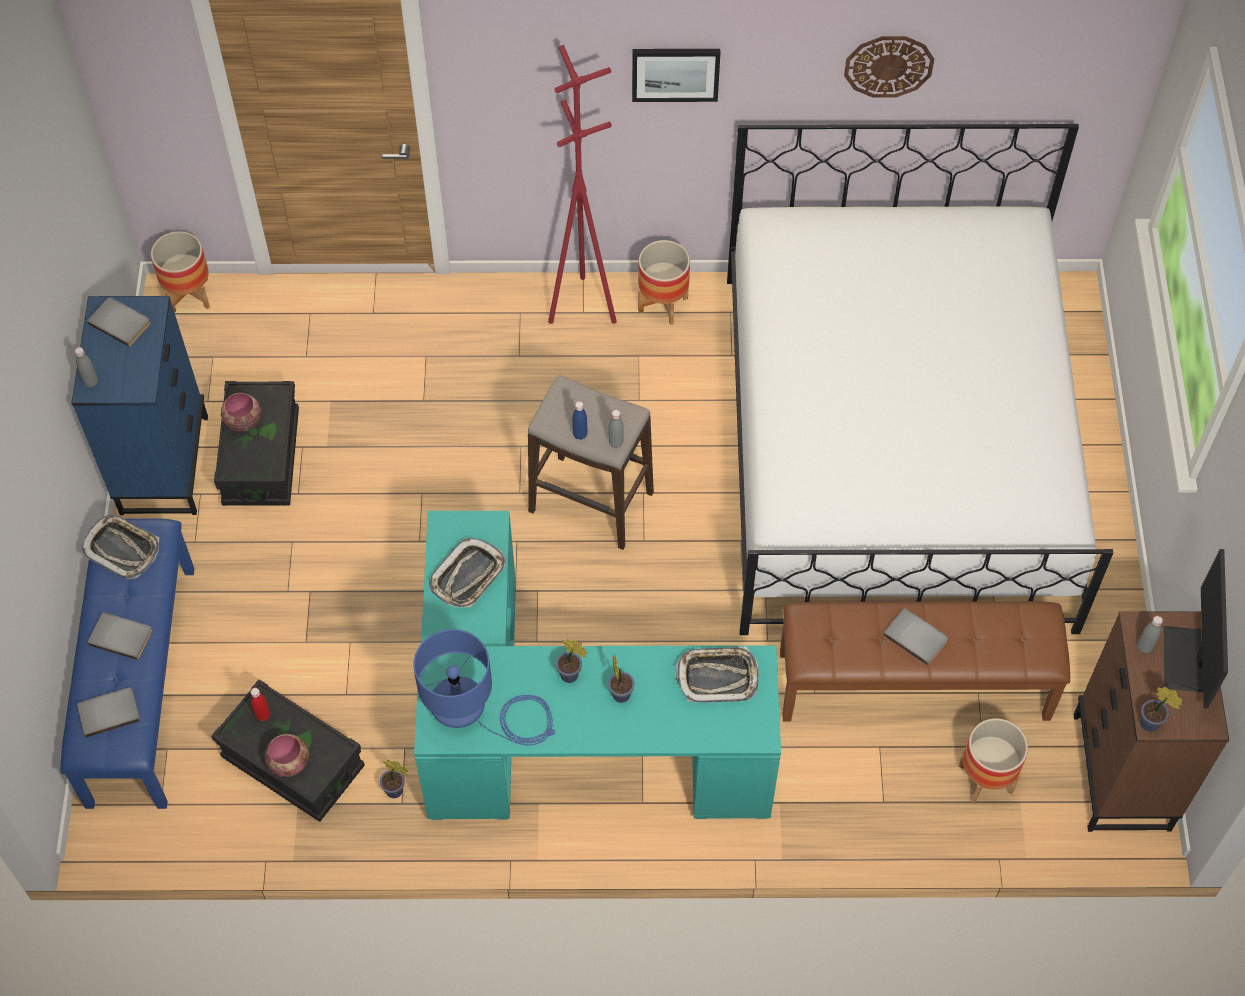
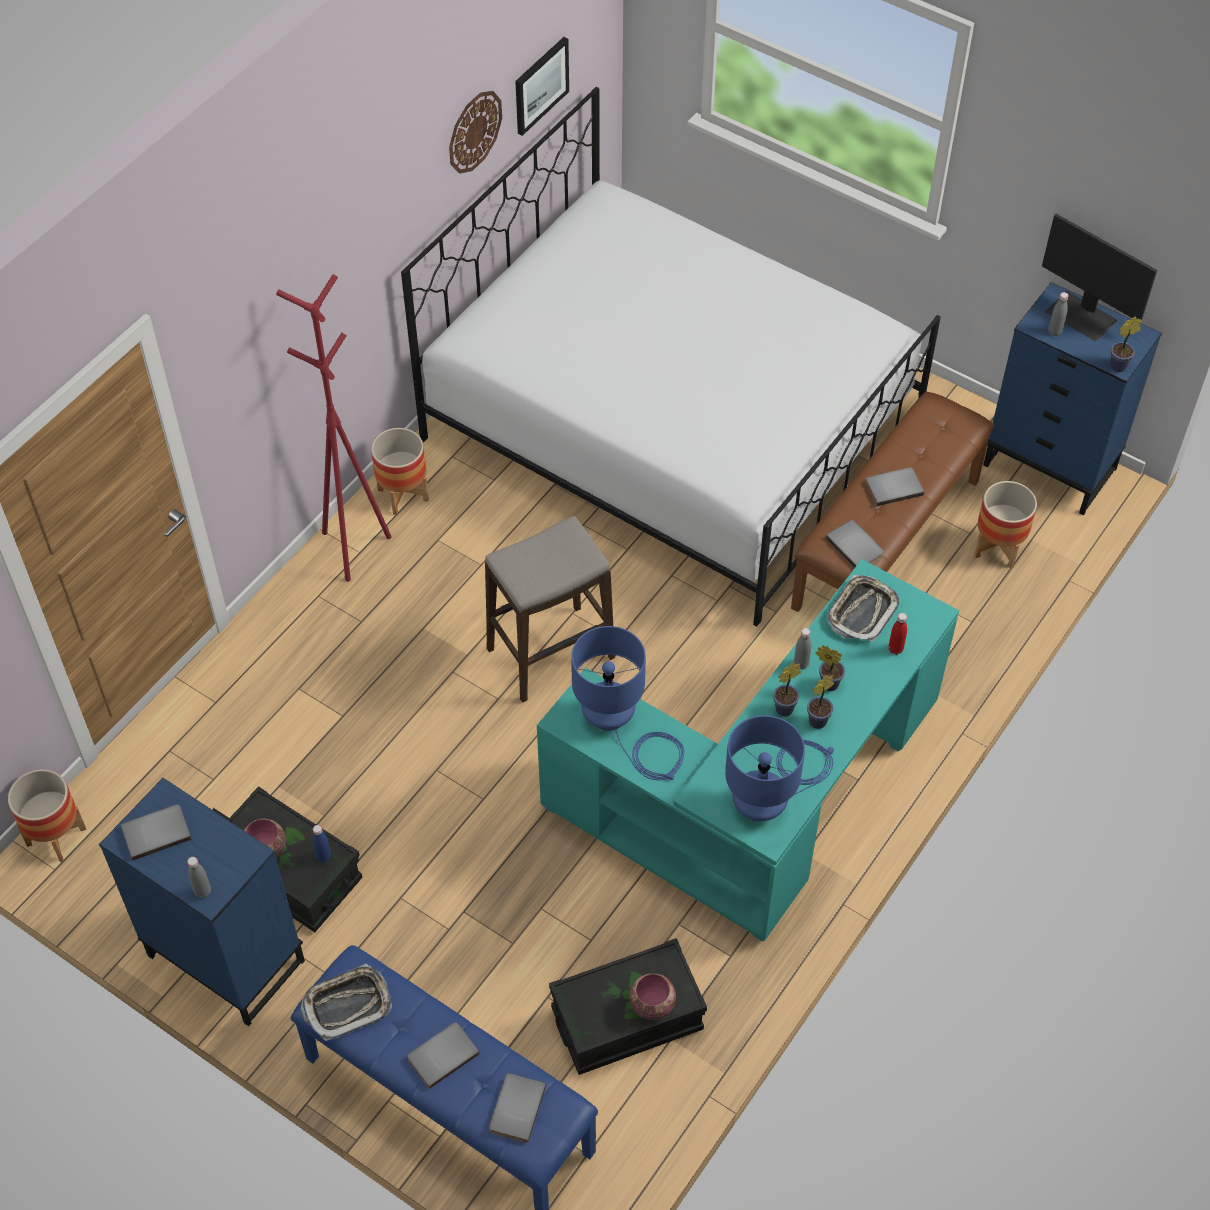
camera: 55 degrees left, 5 degrees down
(263, 715) = (588, 1000): red bottle -> red bottle (895, 649)
(396, 791) = (716, 953): potted plant -> potted plant (820, 720)
(468, 576) = (627, 731): tray -> blue table lamp
(580, 434) = (557, 574): blue bottle -> blue bottle (323, 857)
(616, 443) = (588, 554): grey bottle -> grey bottle (801, 664)
(675, 73) = (345, 259): picture -> picture (540, 85)
(825, 644) = (856, 546): none -> grey book
(1122, 773) = (1051, 467): brown dresser -> blue dresser

